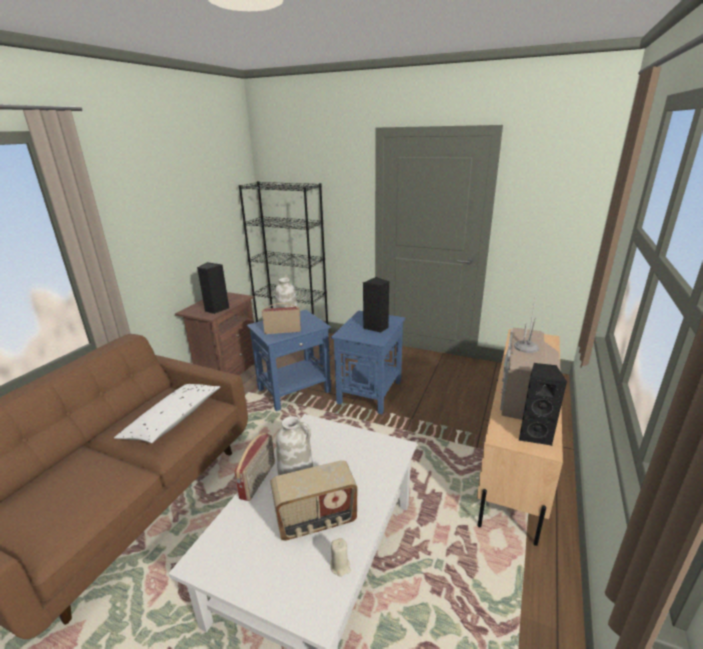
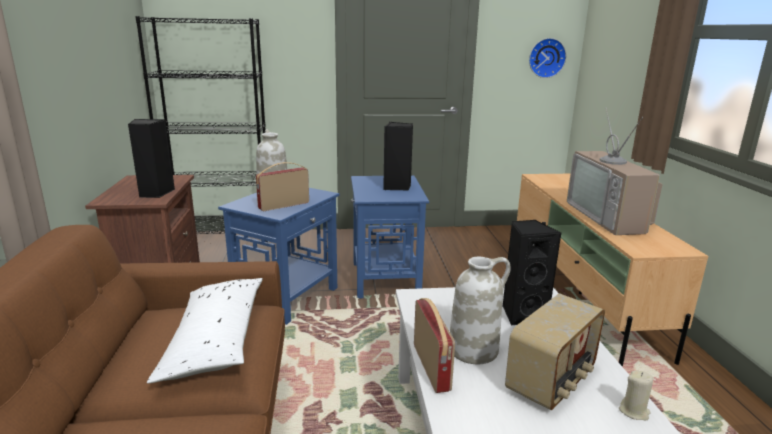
camera: 30 degrees left, 5 degrees down
(534, 434) = (660, 242): black speaker -> black speaker (522, 314)
(564, 221) = (546, 58): none -> wall clock

